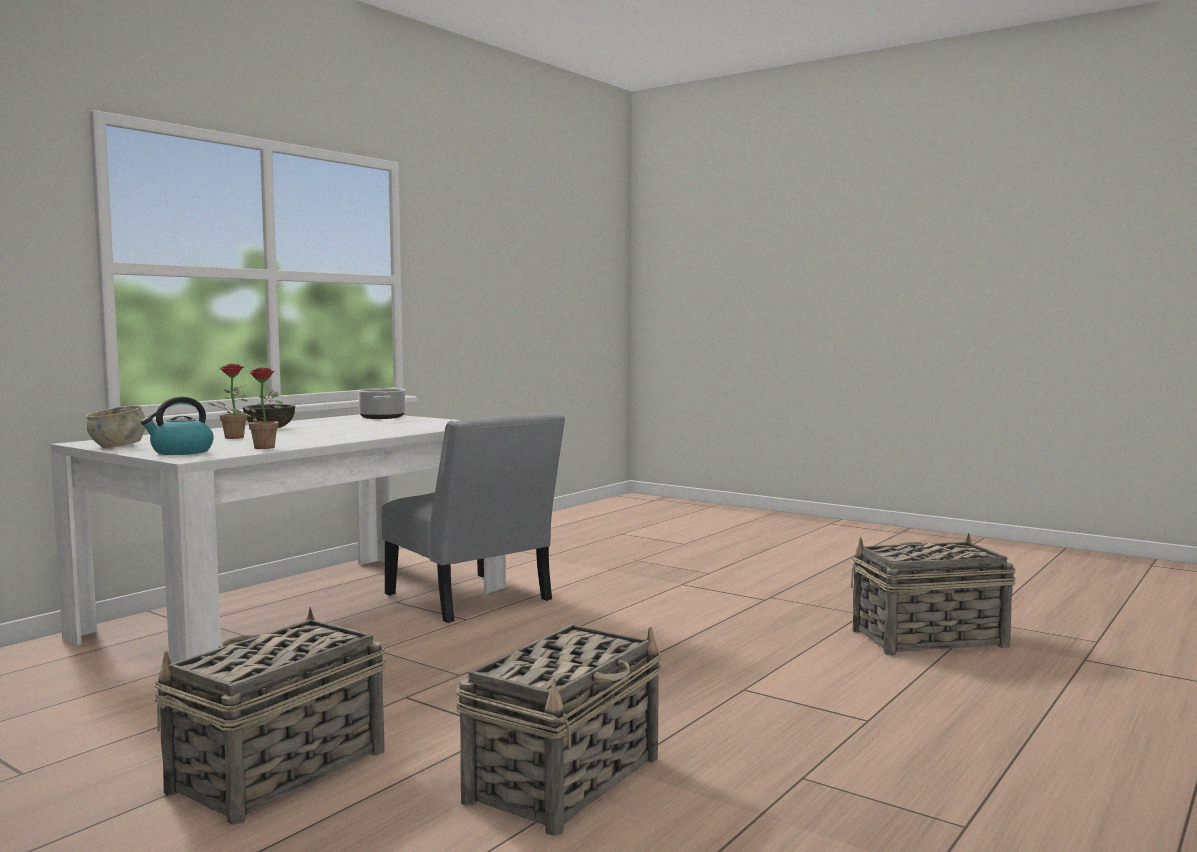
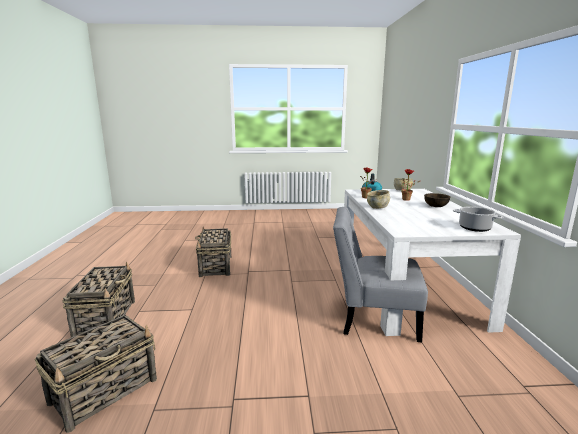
camera: 140 degrees right, 10 degrees up
(276, 772) = (276, 250): basket -> basket (106, 317)
(348, 437) = (377, 207): none -> beige bowl

